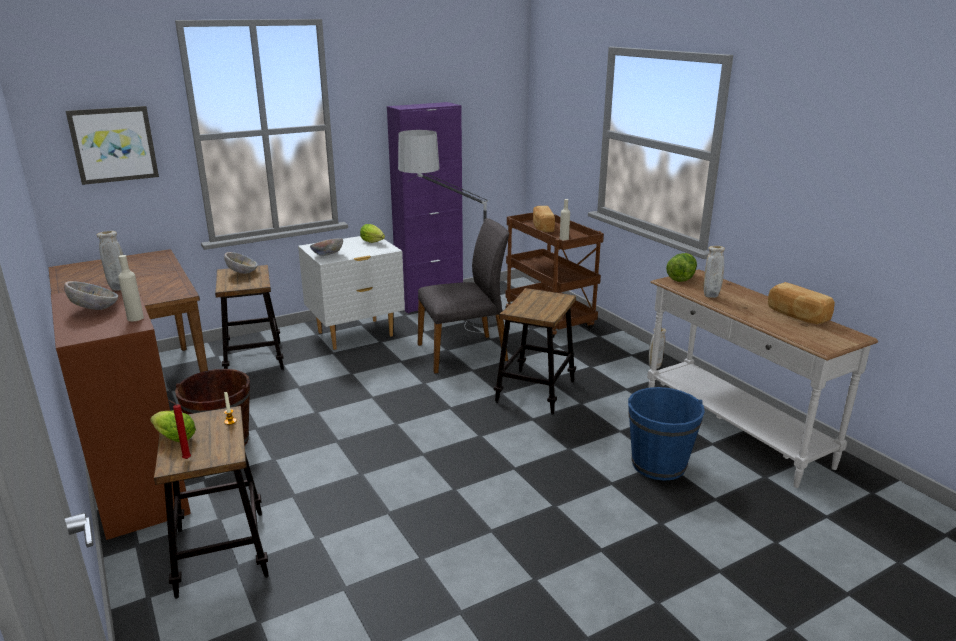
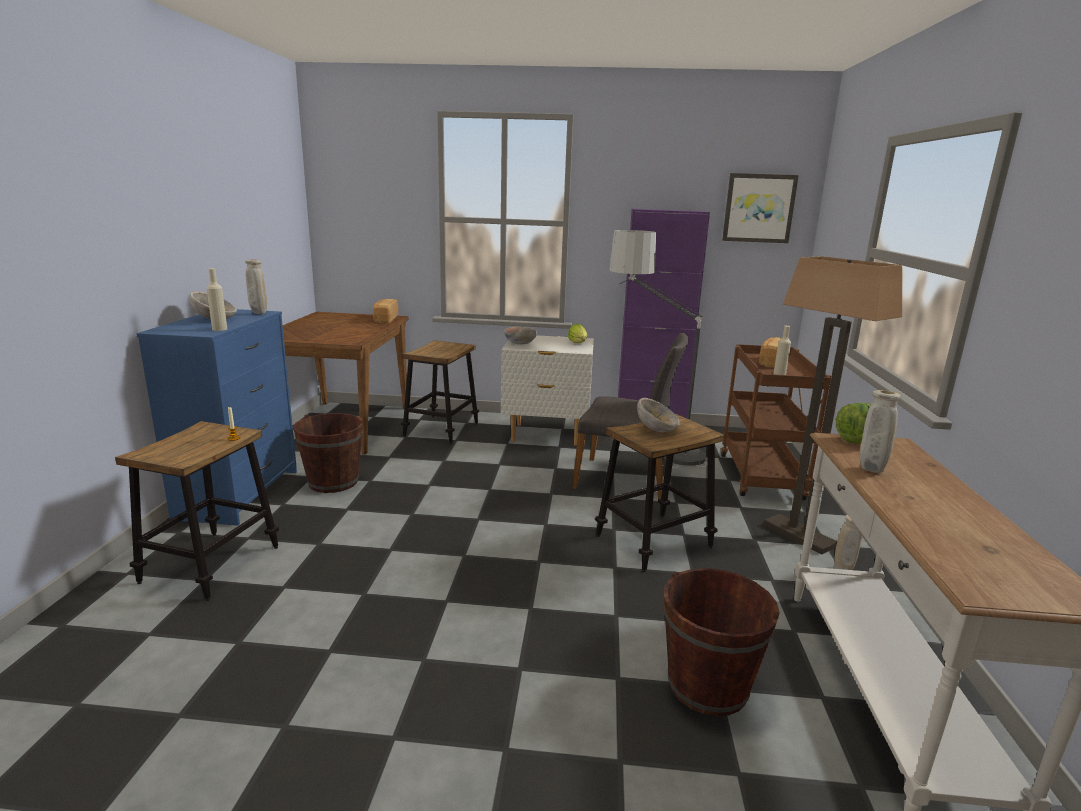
camera: 35 degrees right, 5 degrees down
(113, 144) = (375, 216): picture -> picture (759, 208)
(141, 489) = (239, 494): brown dresser -> blue dresser
(173, 437) = (181, 436): lettuce -> none
(185, 459) = (156, 452): red candle -> none
(242, 272) = (446, 346): bowl -> bowl (656, 429)
(612, 354) = (799, 536): none -> floor lamp
(658, 464) = (707, 686): blue bucket -> brown bucket
(797, 315) = (995, 533): bread -> bread (385, 319)

